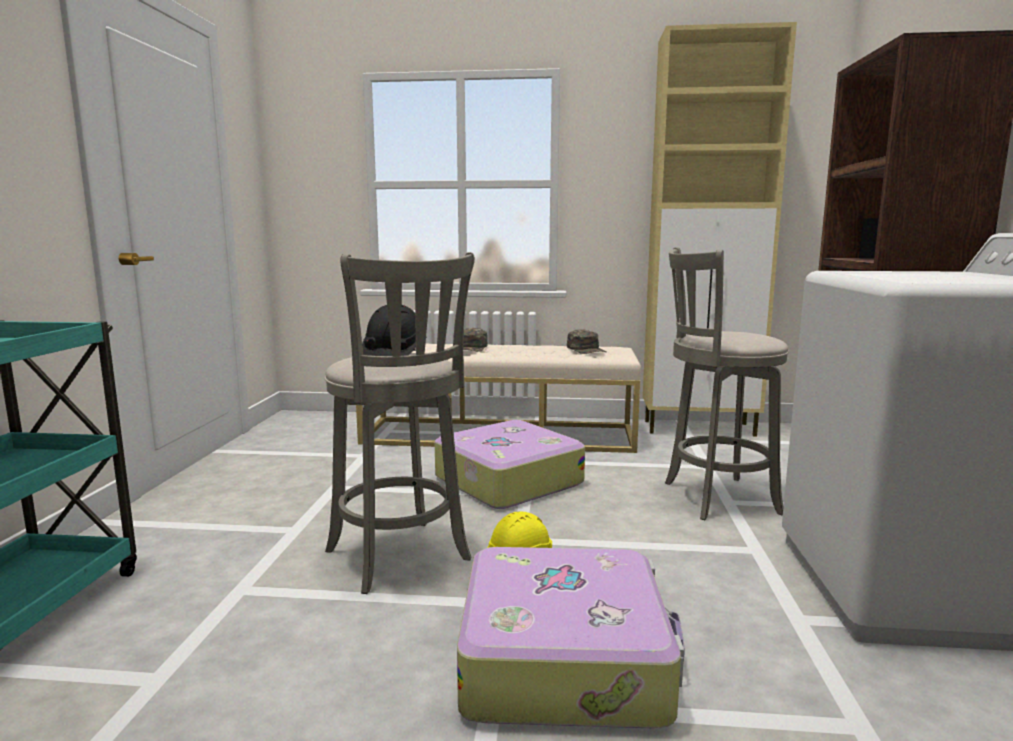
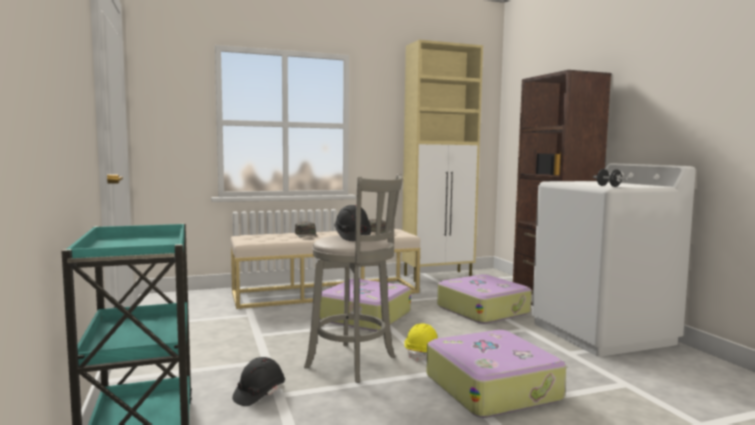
camera: 25 degrees left, 5 degrees down
(219, 581) = (259, 394): none -> black hard hat
(714, 498) = (483, 309): grey stool -> suitcase
(914, 281) = (608, 186): none -> black dumbbell

